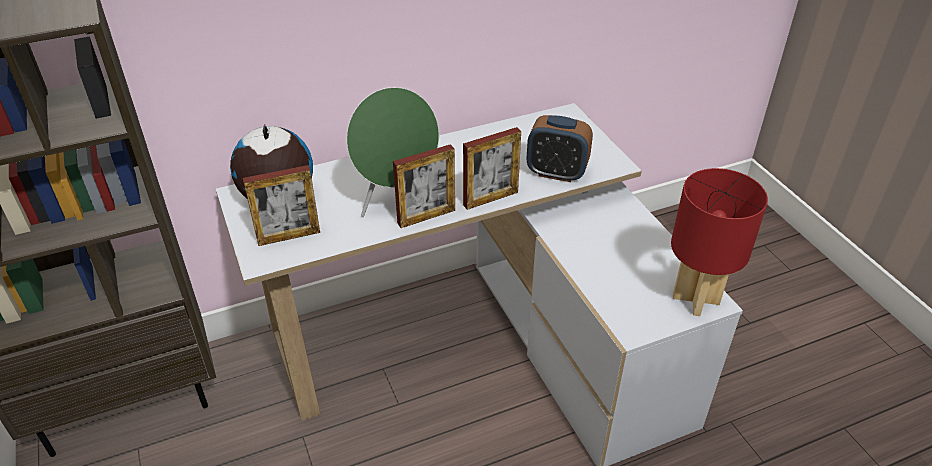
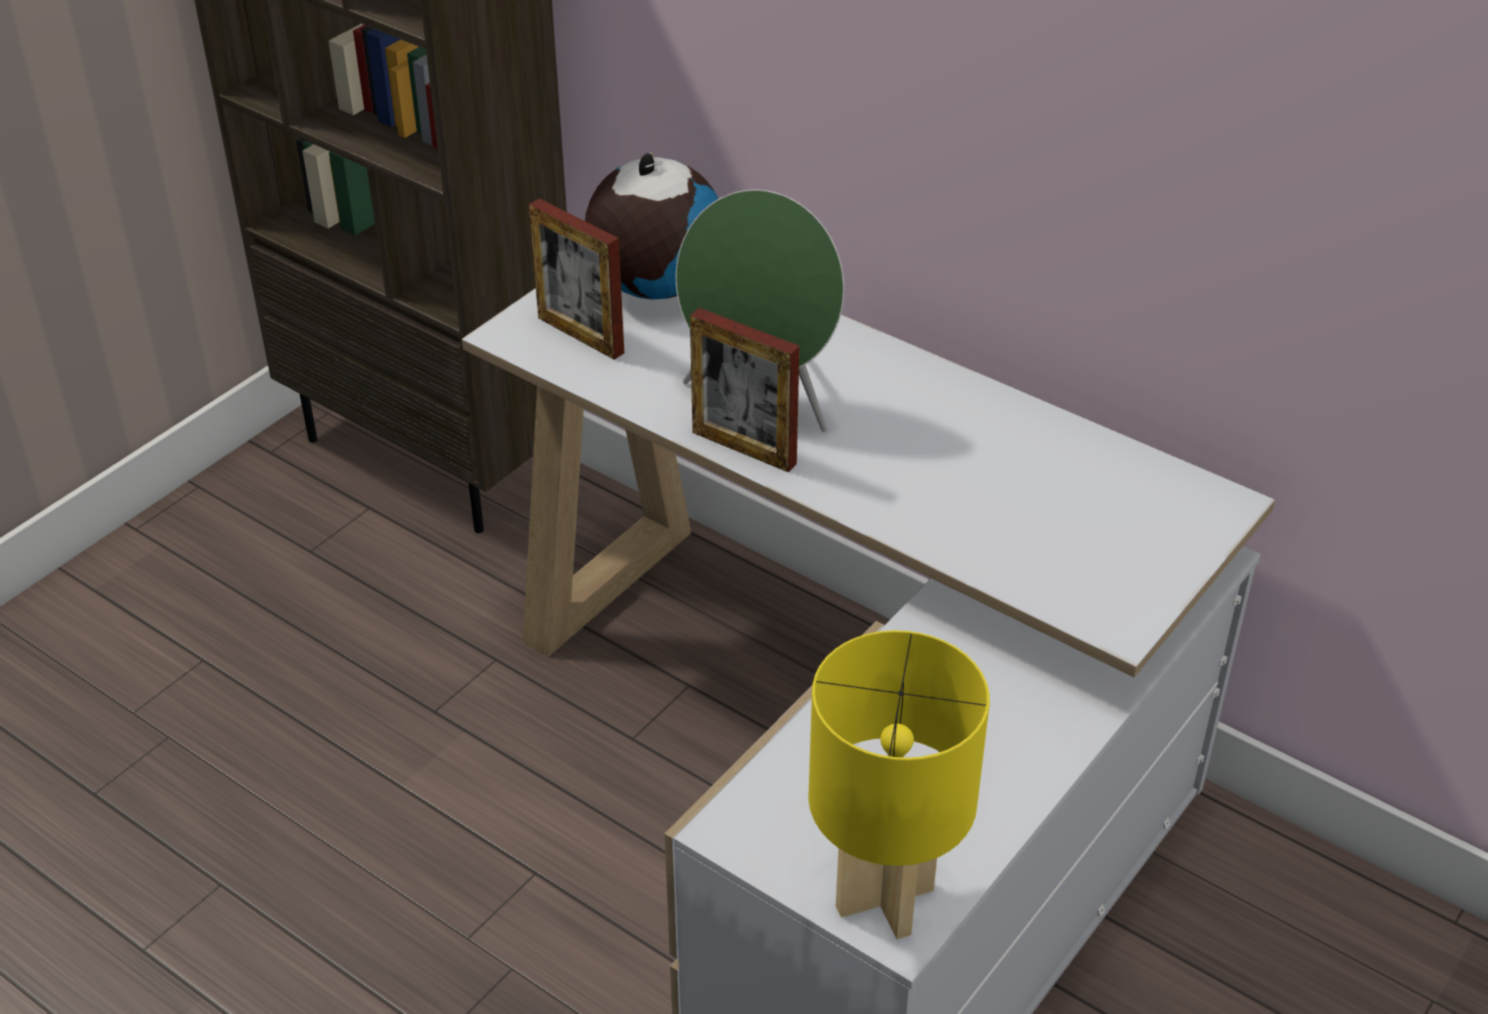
camera: 60 degrees right, 0 degrees up
(490, 198) = (857, 500): picture frame -> none
(556, 173) = (1010, 553): alarm clock -> none
(697, 299) = (886, 899): red table lamp -> yellow table lamp

